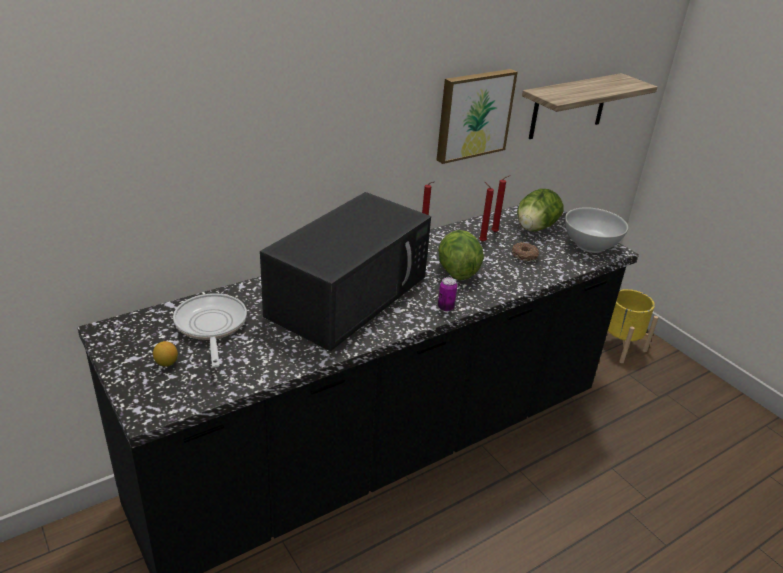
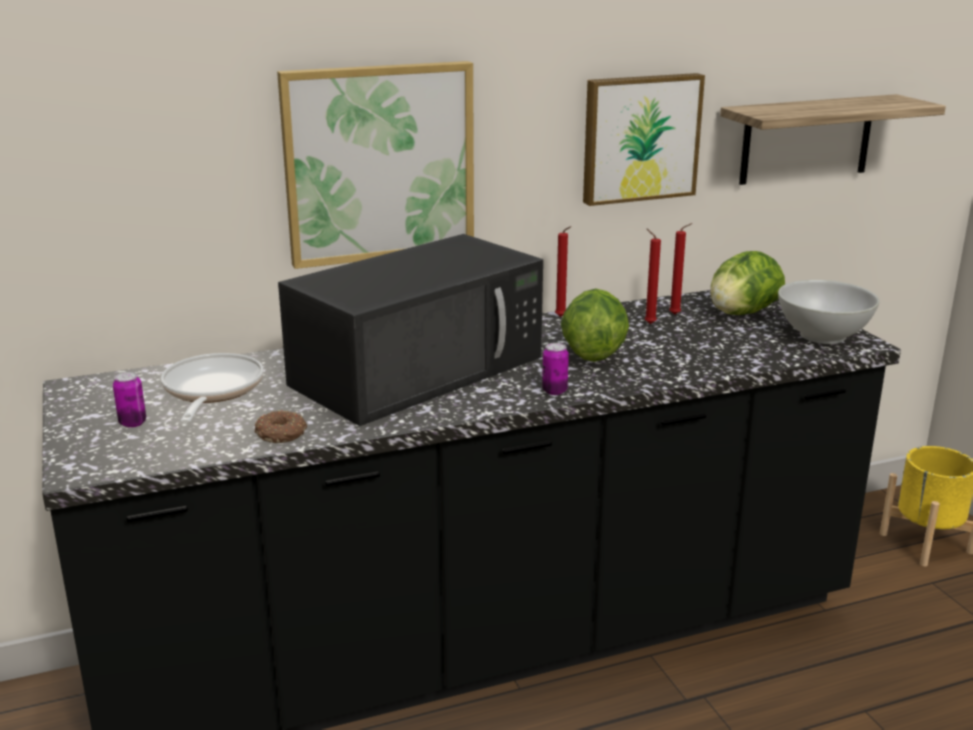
camera: 15 degrees right, 10 degrees down
(166, 363) = (132, 423): lemon -> can
(309, 148) = (379, 163): none -> picture
(524, 256) = (708, 342): donut -> donut (281, 435)

